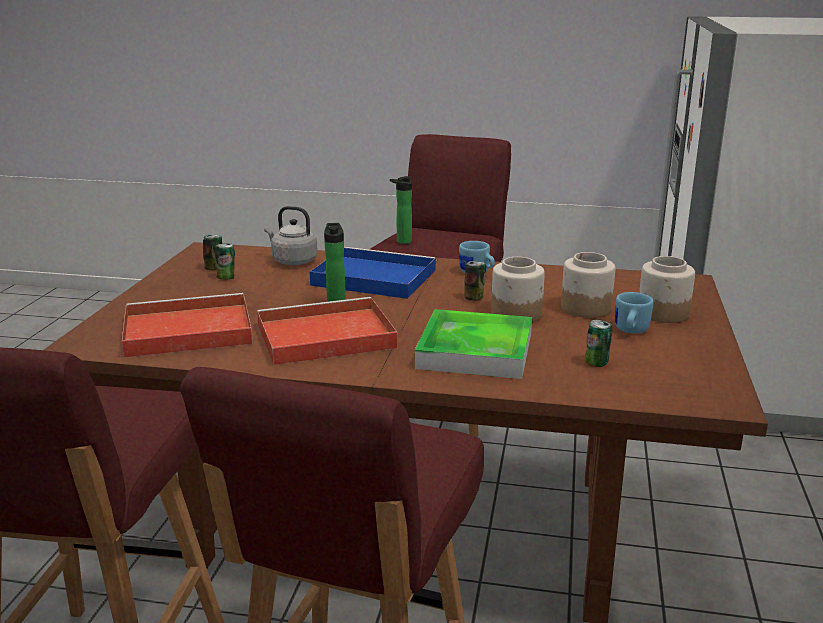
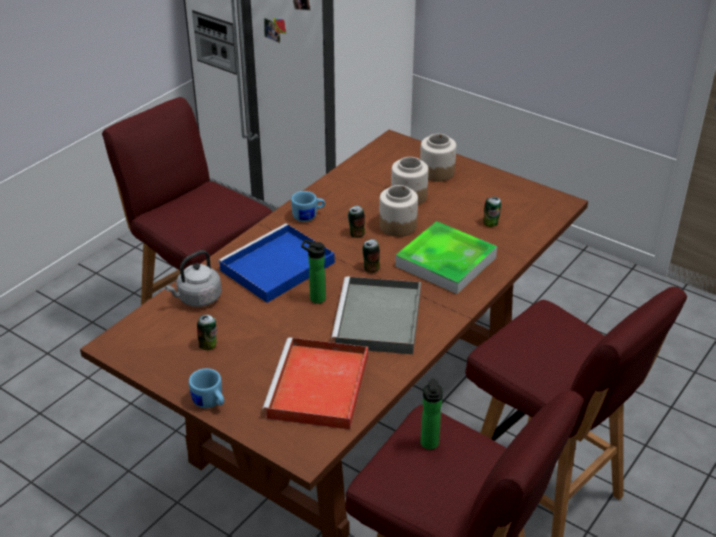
camera: 65 degrees left, 15 degrees up
(214, 268) = (176, 348): can -> can (371, 268)
(323, 337) = (379, 320): red tray -> grey tray
(401, 242) = (197, 229): bottle -> bottle (429, 445)
(630, 331) = (455, 195): blue mug -> blue mug (210, 403)

